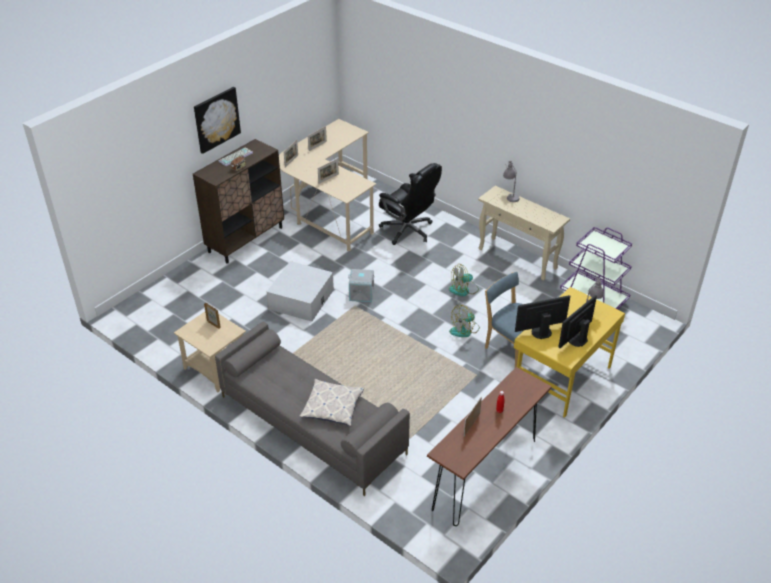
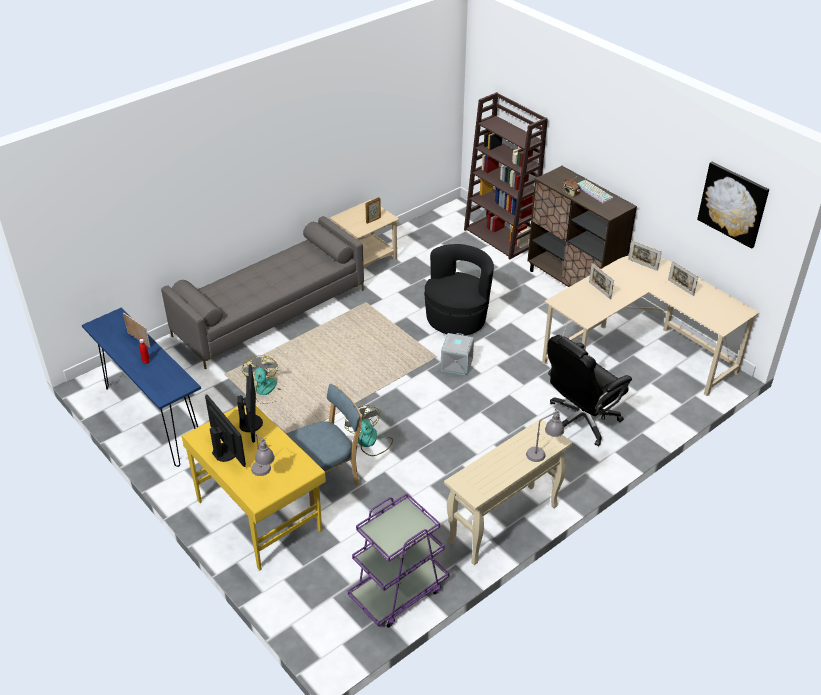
camera: 100 degrees right, 0 degrees up
(175, 284) = (500, 238): none -> brown bookcase
(216, 119) = (607, 141): picture -> picture (733, 204)
(301, 299) = (457, 318): white storage box -> black armchair
(332, 406) = (244, 290): pillow -> none
(463, 289) = (446, 454): fan -> fan (266, 391)
(485, 474) = (154, 419): brown console table -> blue console table

